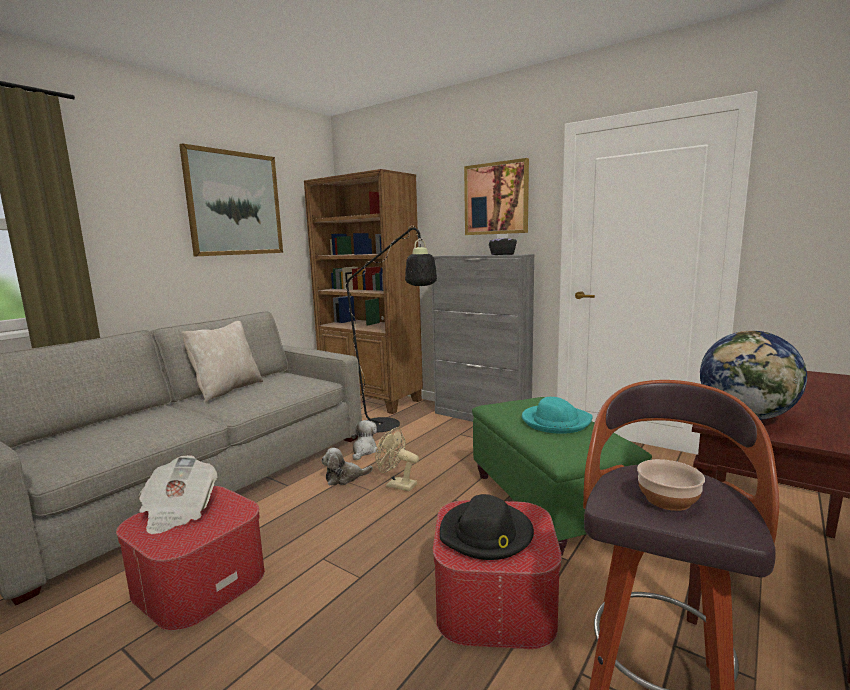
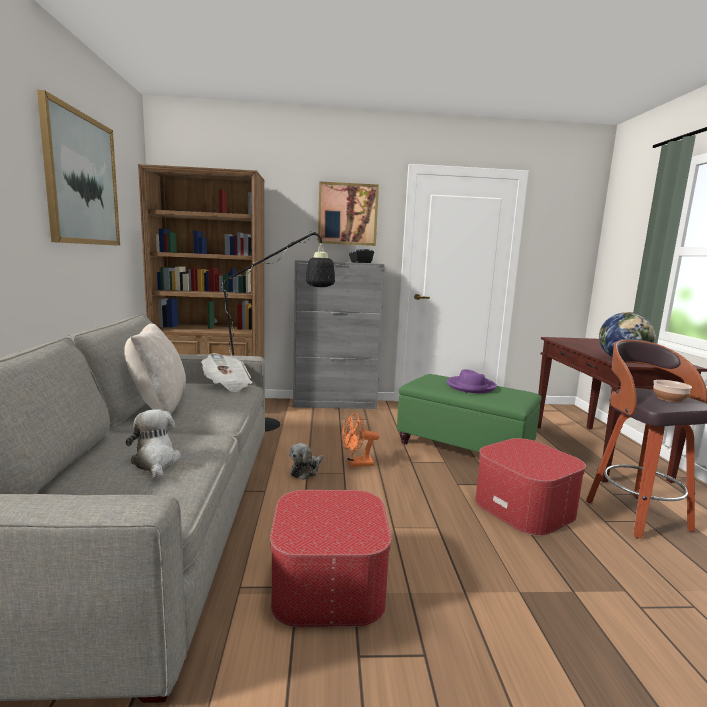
camera: 40 degrees left, 0 degrees up
(178, 511) = (309, 518): newspaper -> newspaper (227, 385)
(364, 451) = (284, 447): plush toy -> plush toy (155, 462)
(396, 485) = (356, 464): beige fan -> orange fan
(486, 534) = (530, 459): black hat -> none
(555, 422) = (471, 387): turquoise hat -> purple hat

